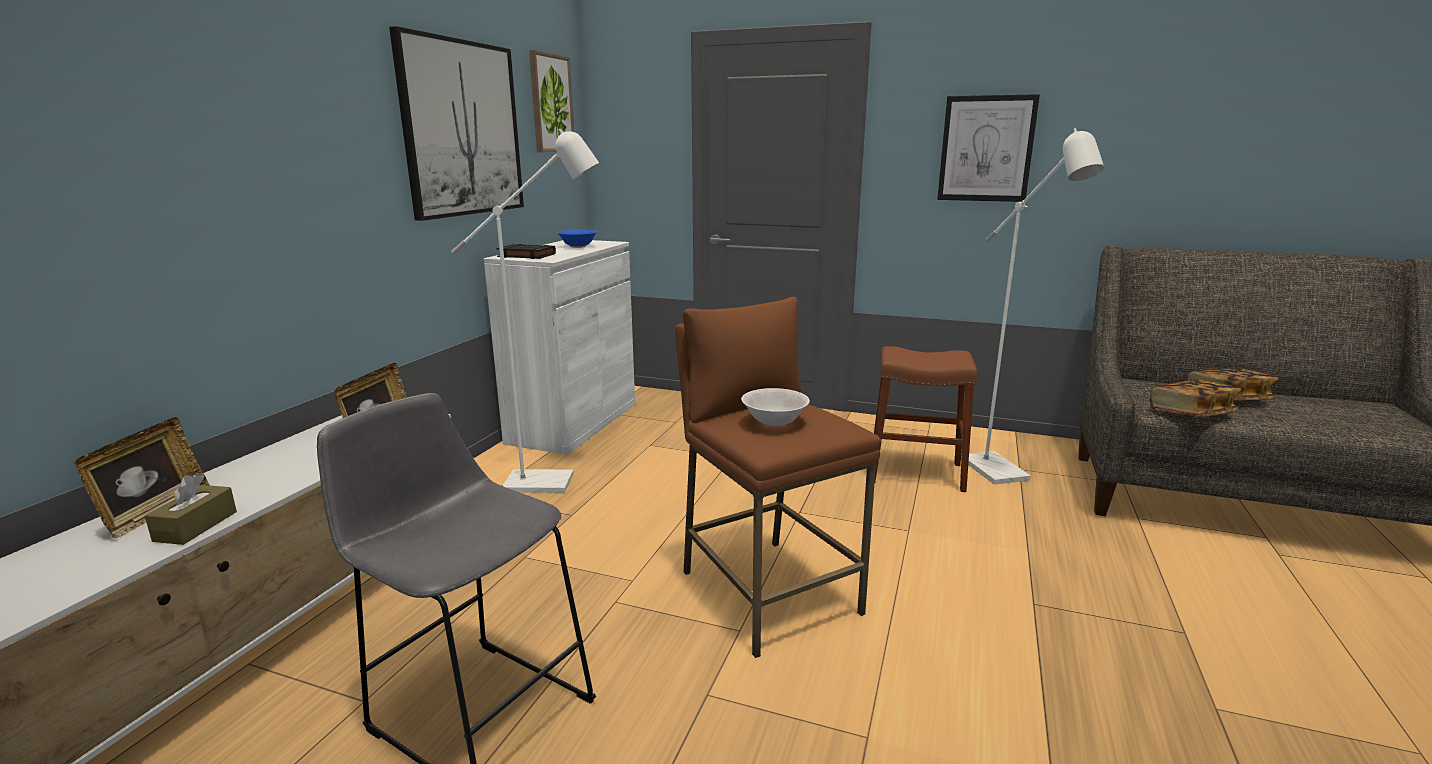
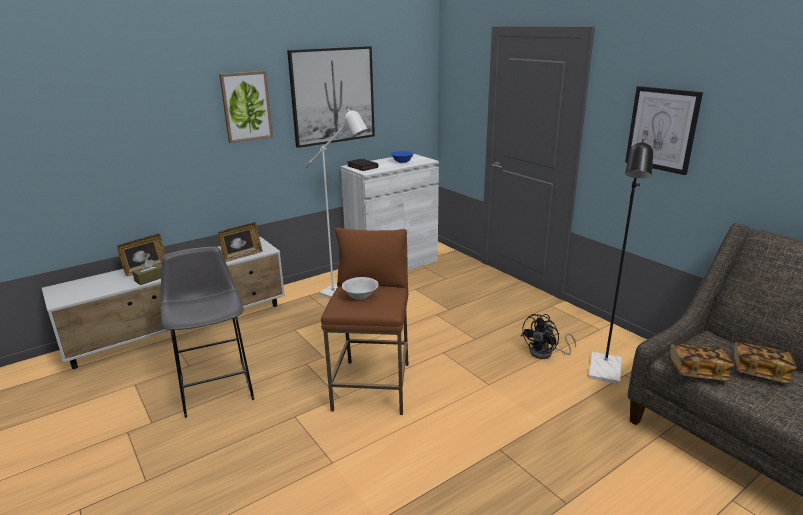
camera: 35 degrees right, 5 degrees up
(551, 103) = (407, 71): picture -> picture (246, 106)
(916, 473) = (546, 353): brown stool -> black fan
(1001, 474) = (604, 374): white floor lamp -> black floor lamp

